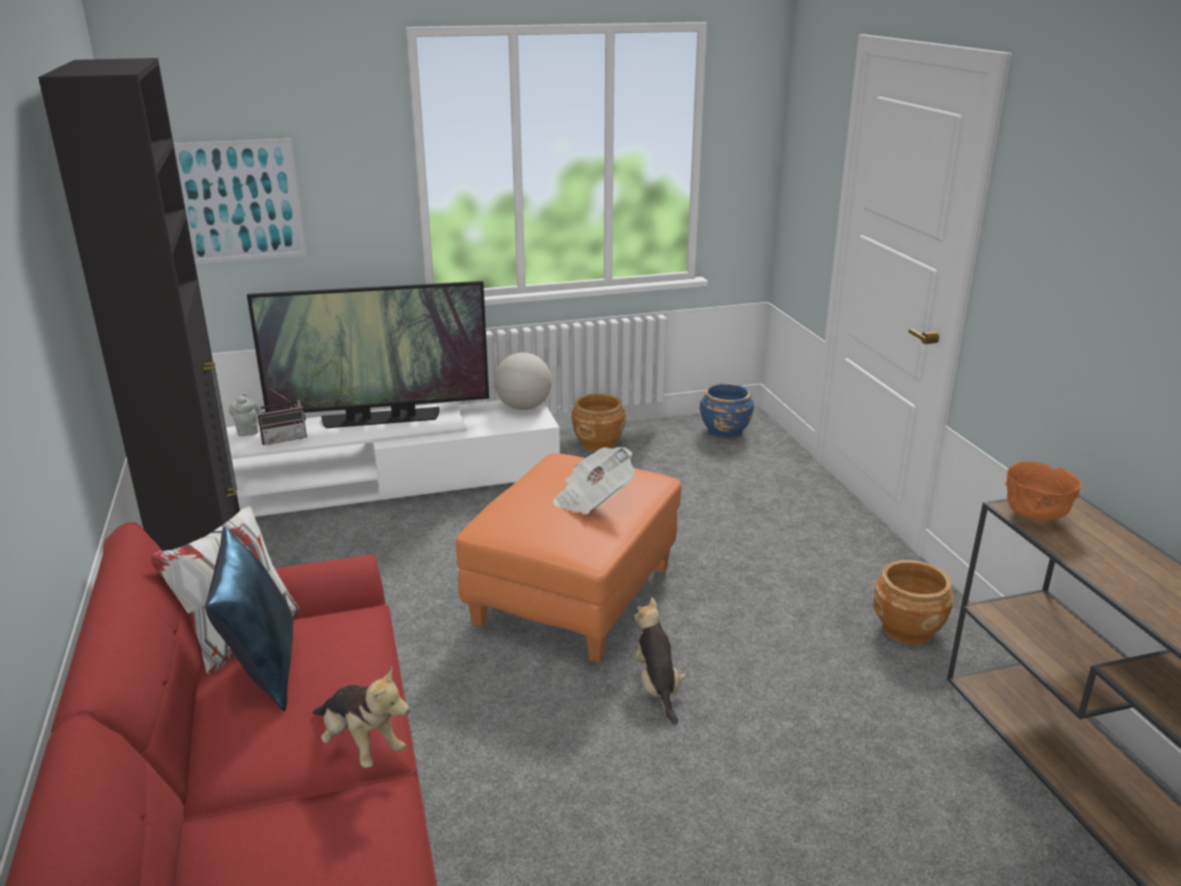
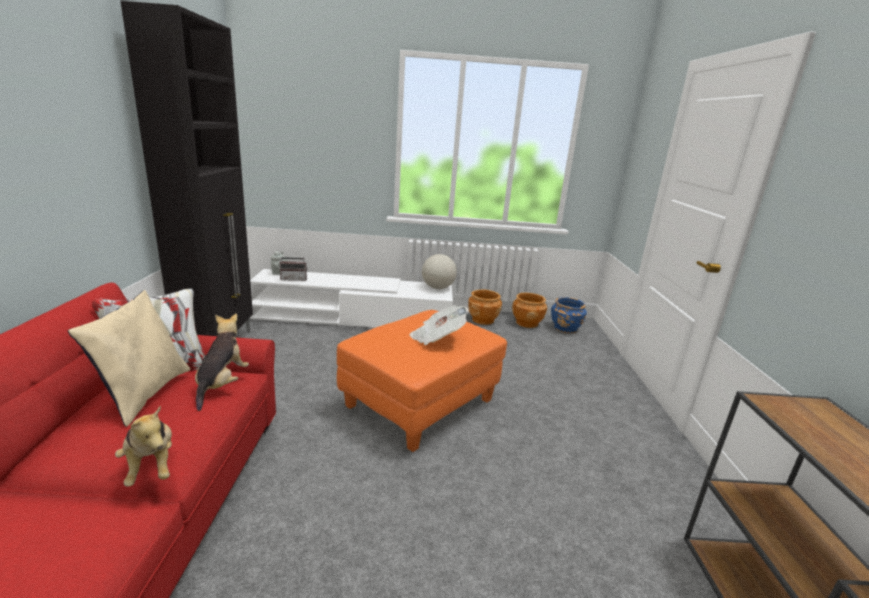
camera: 15 degrees right, 5 degrees down
(238, 201) = (294, 142): picture -> none
(263, 668) = (144, 394): blue pillow -> beige pillow
(381, 419) = (352, 279): television -> none
(657, 687) = (445, 481): plush toy -> plush toy (222, 384)
(907, 630) = (658, 487): brown planter -> brown planter (526, 323)
(1034, 516) = (788, 413): orange bowl -> none

